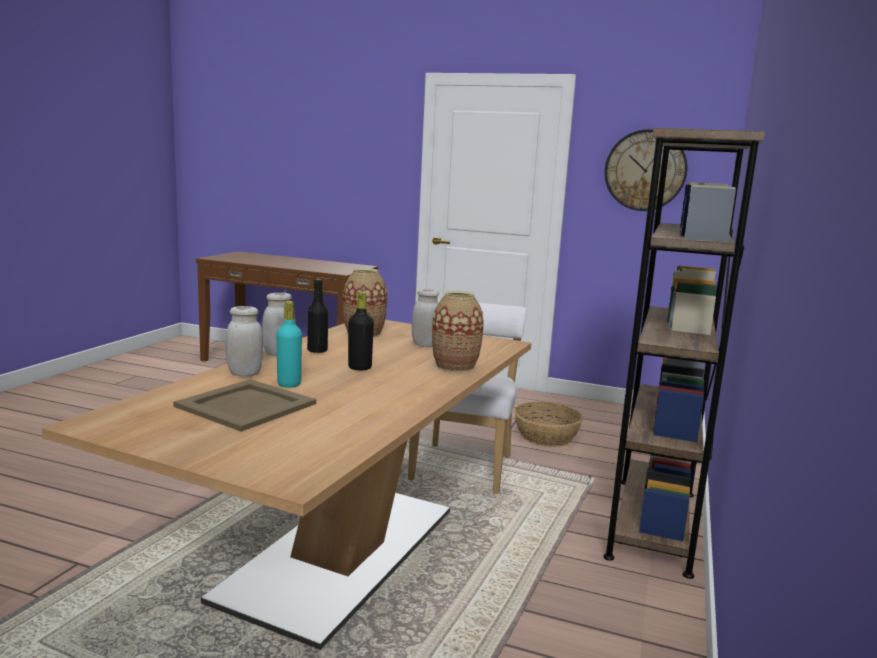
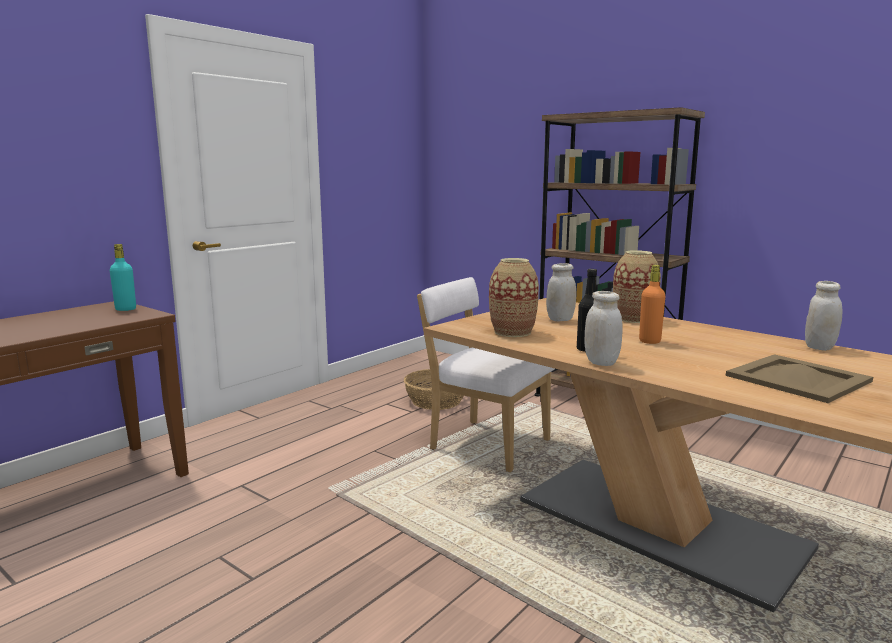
camera: 70 degrees left, 0 degrees up
(244, 373) = (690, 376): white jar -> white jar (819, 347)
(289, 384) = (719, 363): turquoise bottle -> turquoise bottle (125, 309)
(359, 368) = (649, 341): black bottle -> orange bottle
(645, 170) = (374, 144): wall clock -> none

